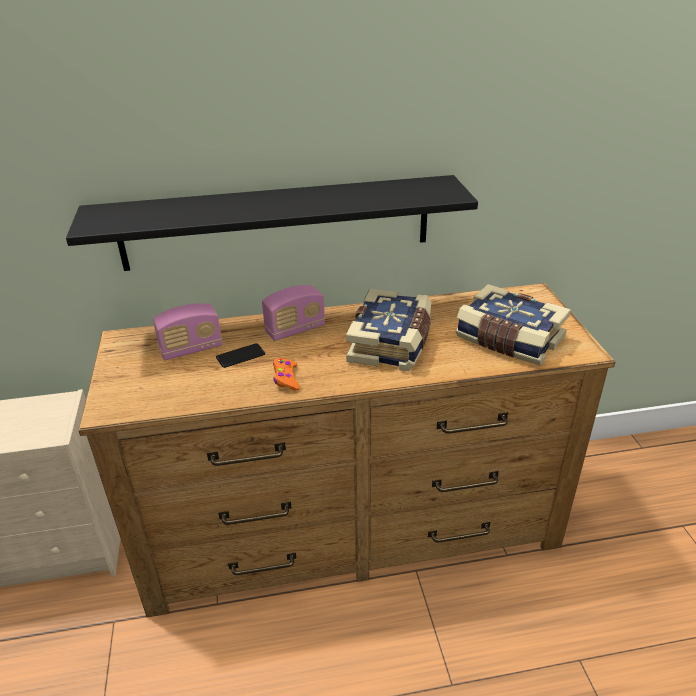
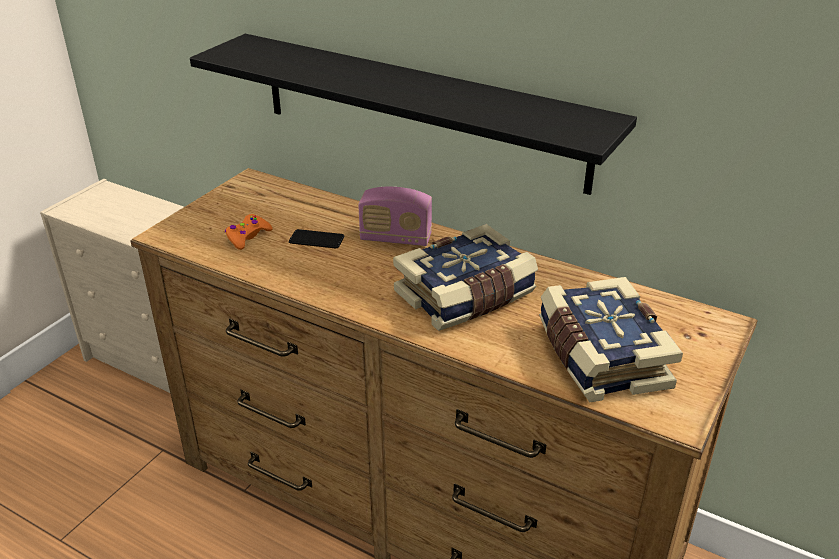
camera: 40 degrees right, 0 degrees up
(191, 349) = (288, 214): radio -> none
(286, 378) = (324, 279): orange game controller -> orange game controller (247, 237)

